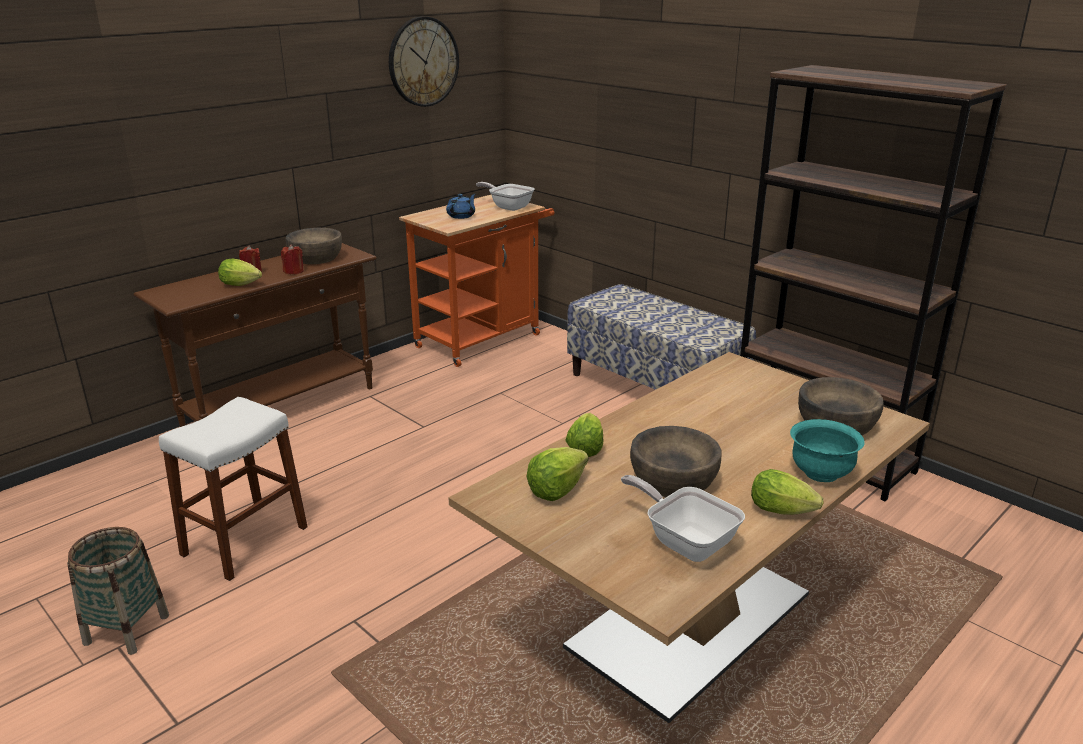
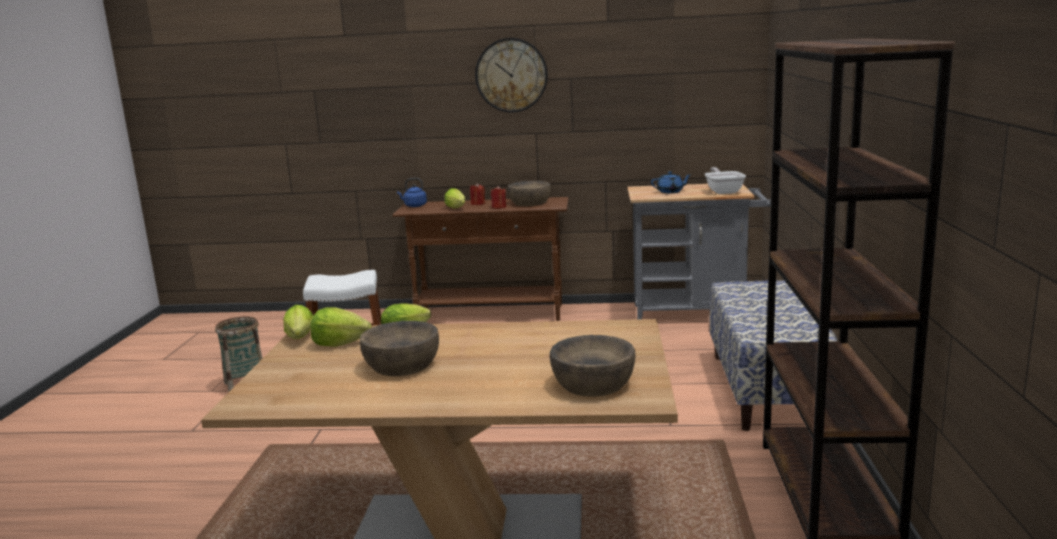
camera: 50 degrees right, 10 degrees down
(167, 294) = (414, 206): none -> blue kettle
(423, 62) = (668, 57): wall clock -> wall clock (511, 75)
(484, 338) = (696, 313): orange cart -> grey cart
(685, 541) = (322, 391): frying pan -> none
(785, 511) = (409, 406): lettuce -> lettuce (300, 339)
(820, 473) = (493, 400): turquoise bowl -> none

